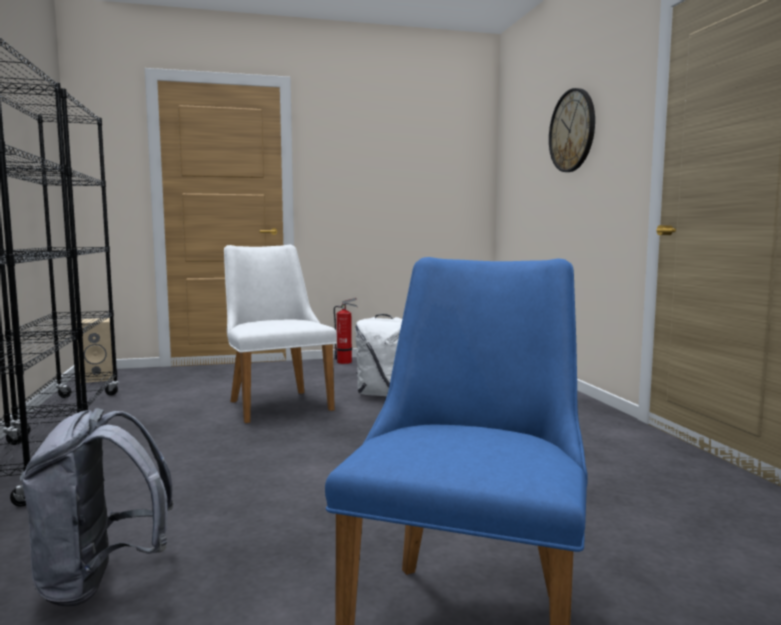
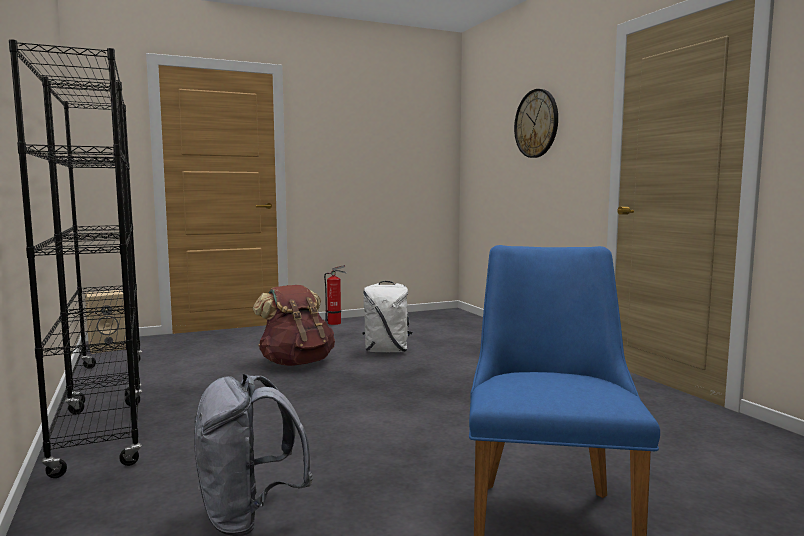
camera: 10 degrees left, 0 degrees up
(276, 403) = (296, 363): white chair -> brown backpack

